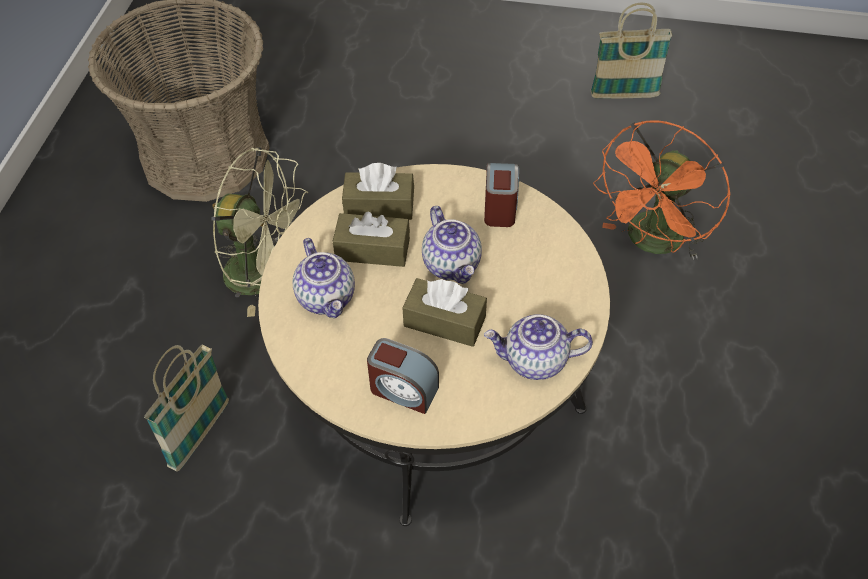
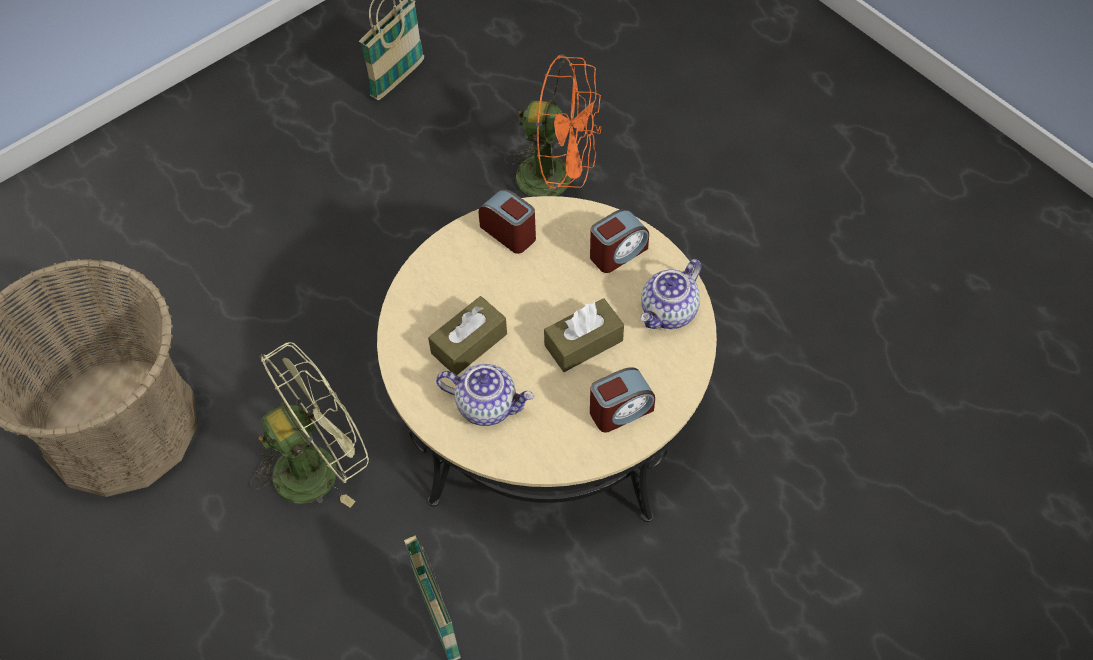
camera: 50 degrees left, 5 degrees up
(379, 206) = (428, 310): brown tissue box -> none
(452, 264) = (535, 301): teapot -> none
(556, 287) = (617, 252): none -> alarm clock
(651, 243) = (557, 178): orange fan -> orange fan turned 60 degrees counterclockwise

